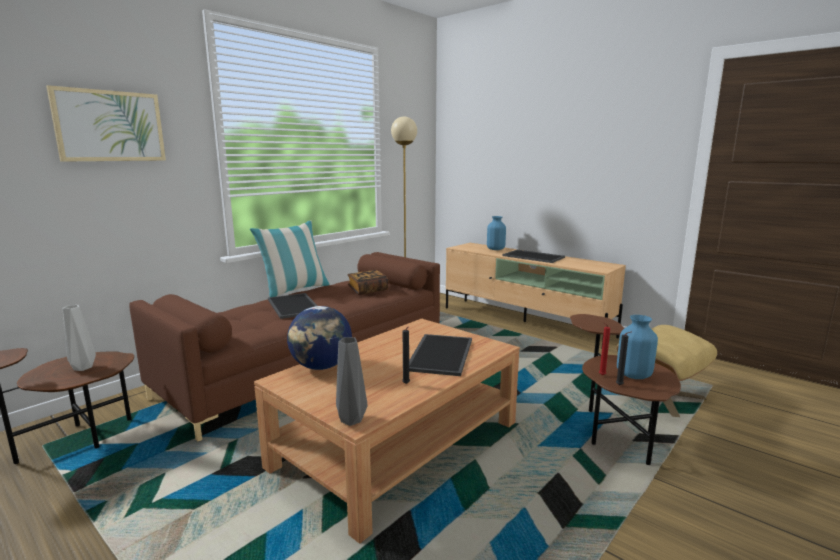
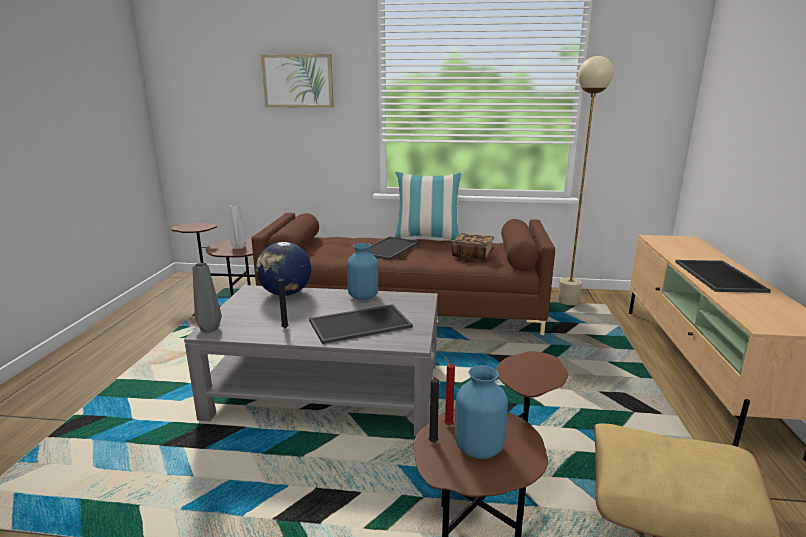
camera: 55 degrees right, 5 degrees up
(399, 444) = (329, 390): brown coffee table -> grey coffee table
(495, 249) = (698, 252): blue vase -> blue vase (363, 296)

